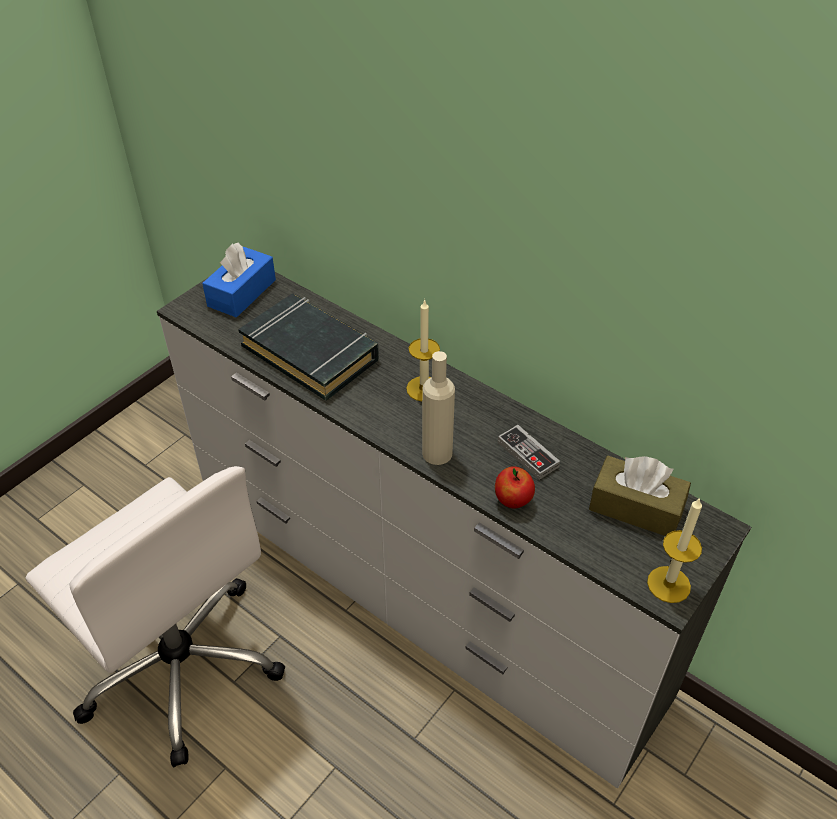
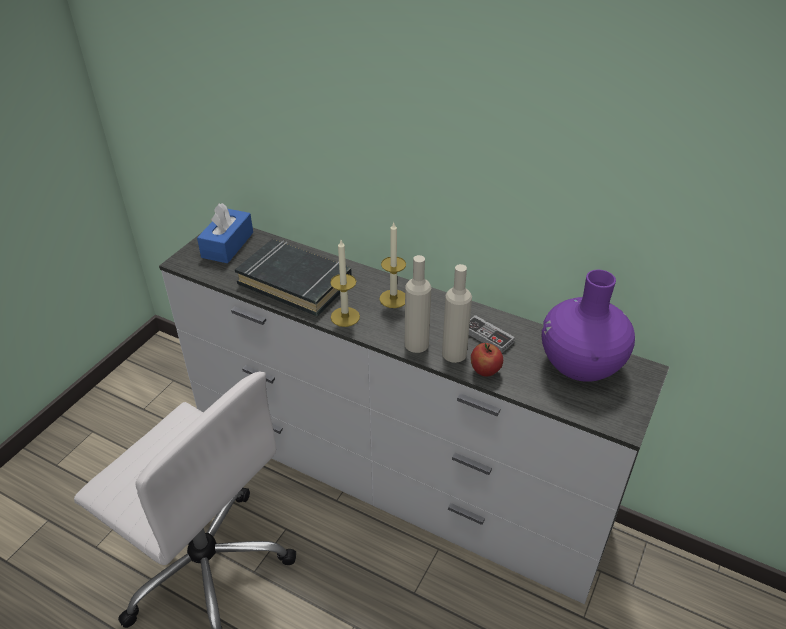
camera: 10 degrees left, 5 degrees down
(480, 472) = (454, 353): none -> beige bottle
(636, 508) = (580, 364): brown tissue box -> purple vase
(668, 584) = (620, 415): candle -> candle (345, 317)

